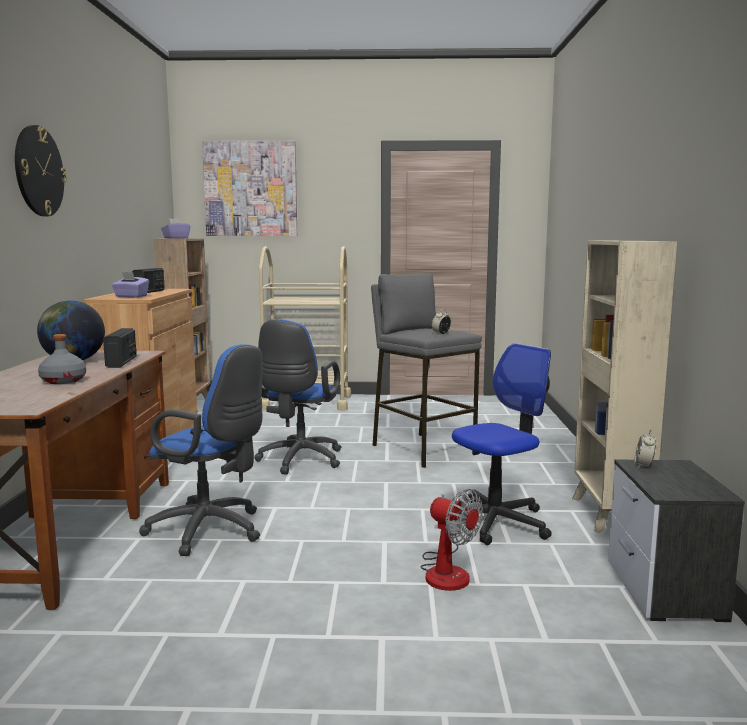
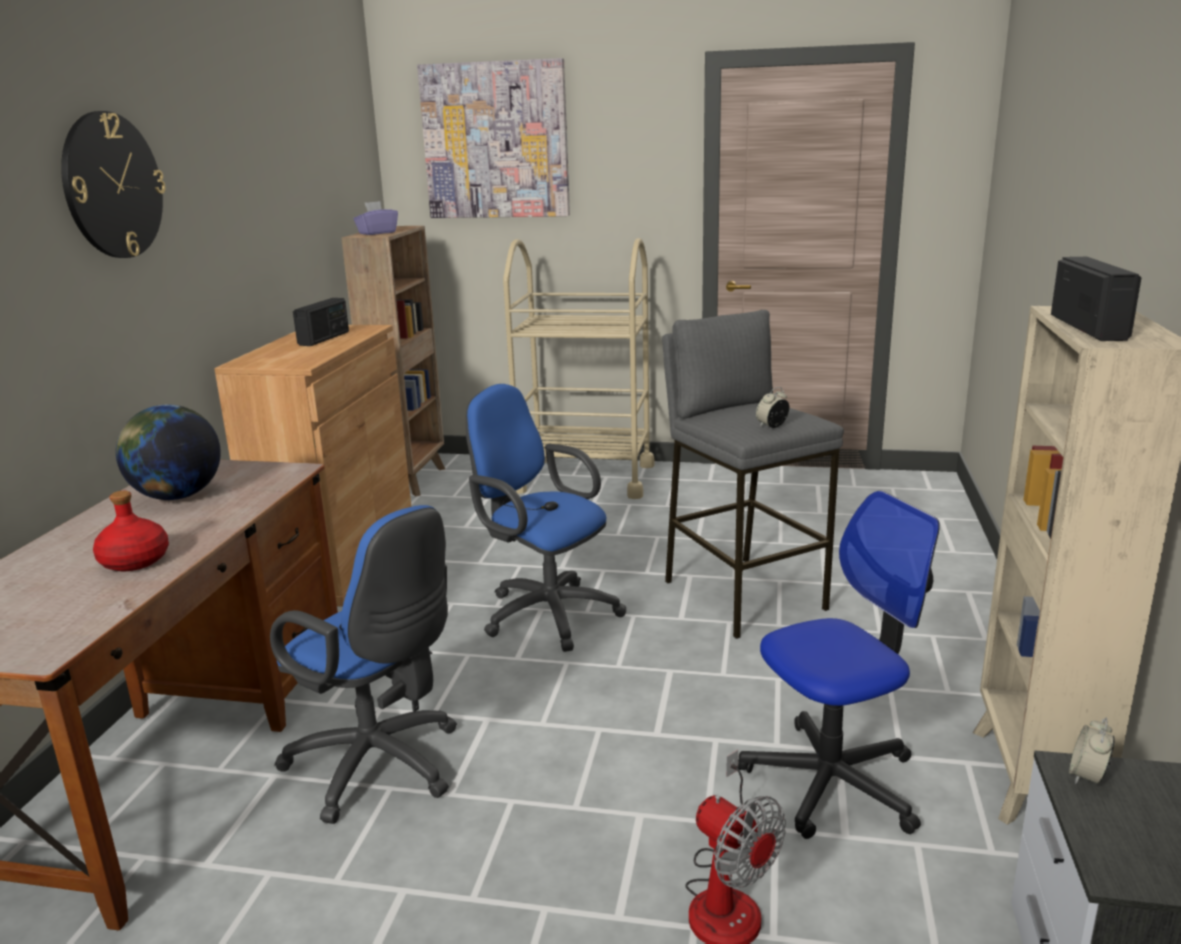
camera: 10 degrees right, 10 degrees up
(64, 381) = (135, 561): grey bottle -> red bottle
(122, 362) = (245, 502): radio -> radio (1089, 328)
(131, 296) = (287, 358): purple tissue box -> none
(298, 461) = (545, 613): blue office chair -> blue office chair turned 105 degrees clockwise

